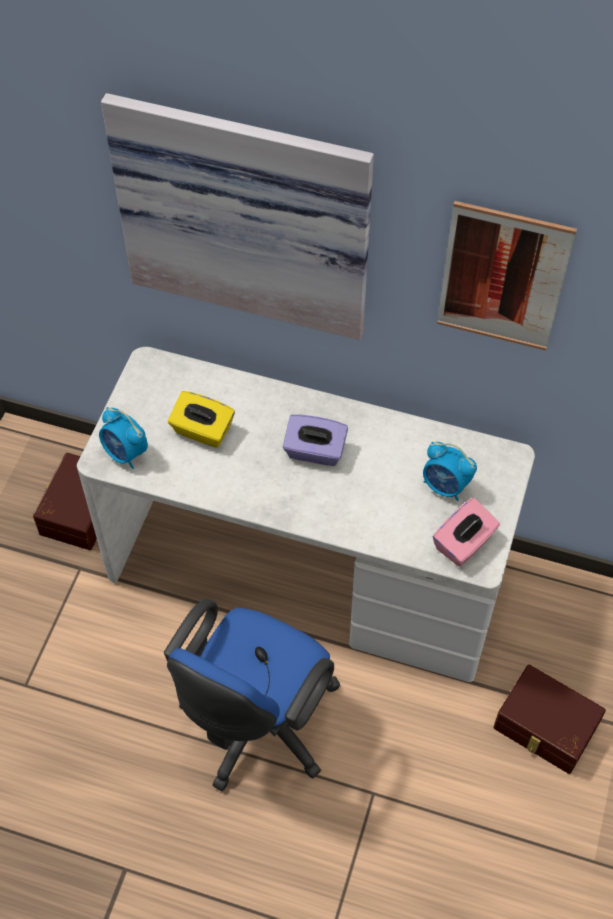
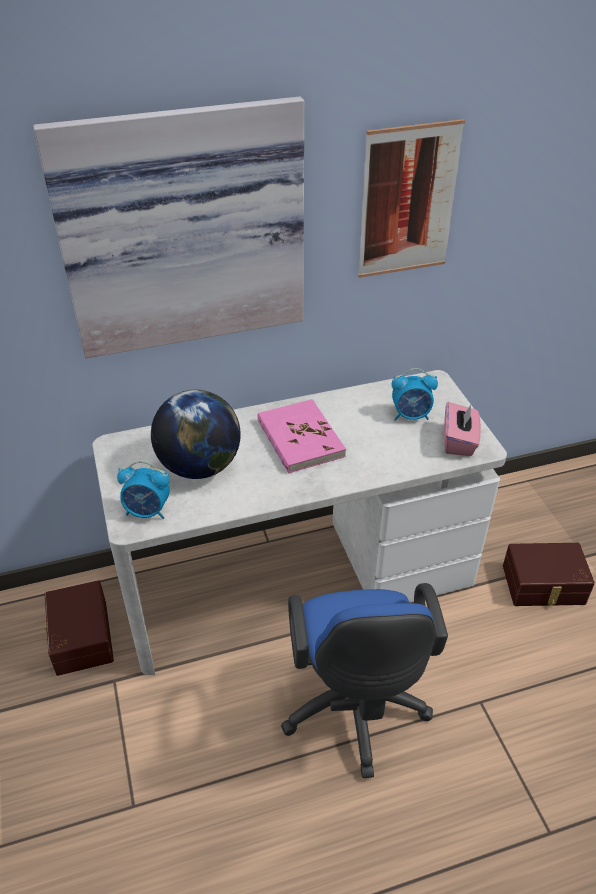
camera: 35 degrees left, 15 degrees down
(202, 431) = (199, 466): yellow tissue box -> globe
(315, 451) = (300, 439): purple tissue box -> pink book

